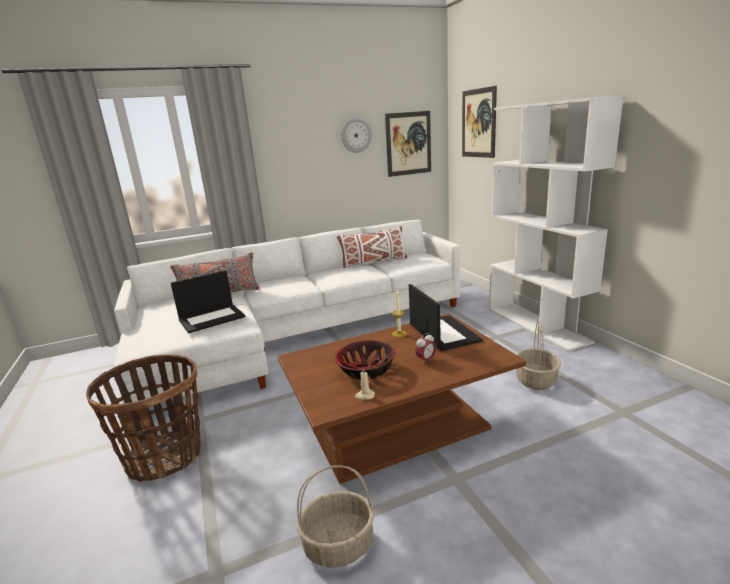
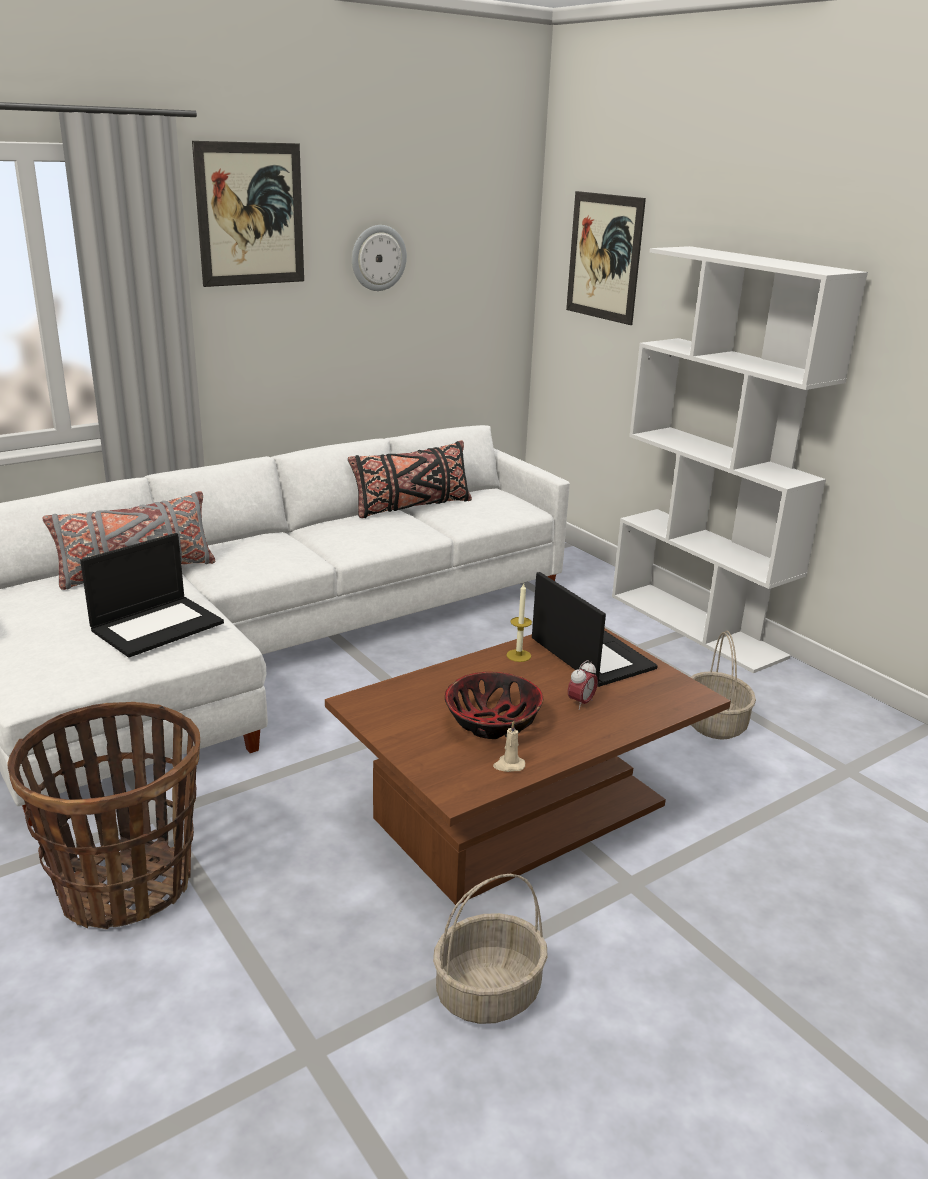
camera: 15 degrees left, 5 degrees up
(373, 262) = (411, 507): white pillow -> black pillow
(408, 143) = (469, 277): picture -> picture (250, 214)

